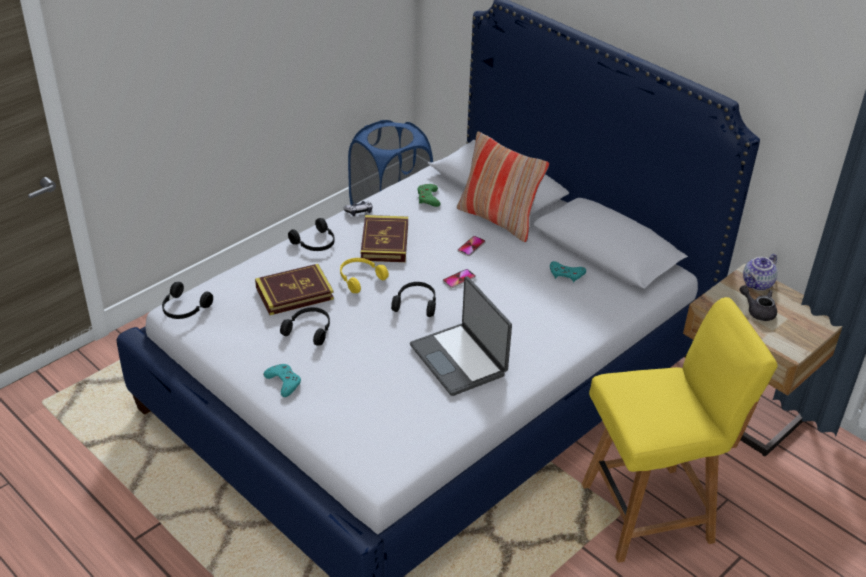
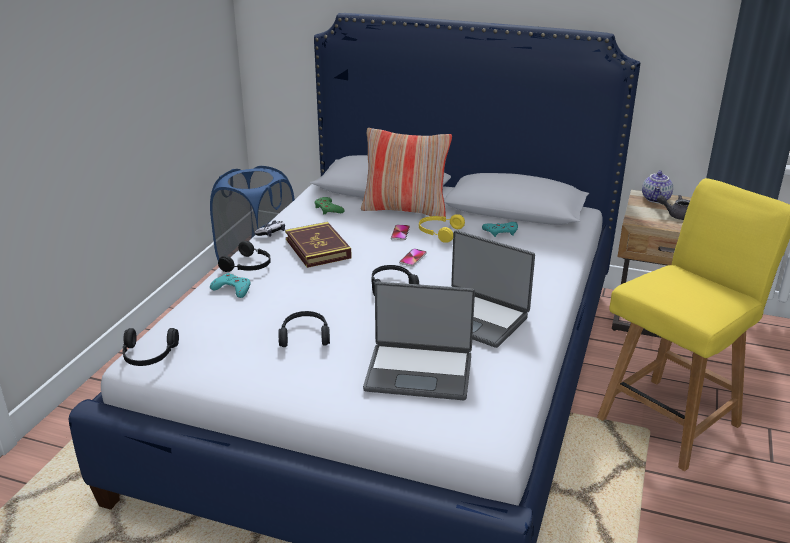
camera: 25 degrees left, 10 degrees down
(283, 382) = (317, 388): turquoise game controller -> turquoise game controller (232, 289)
(294, 293) = (263, 309): book -> none
(360, 278) = (319, 281): yellow headphones -> yellow headphones (439, 232)
(371, 396) = (419, 372): none -> laptop

